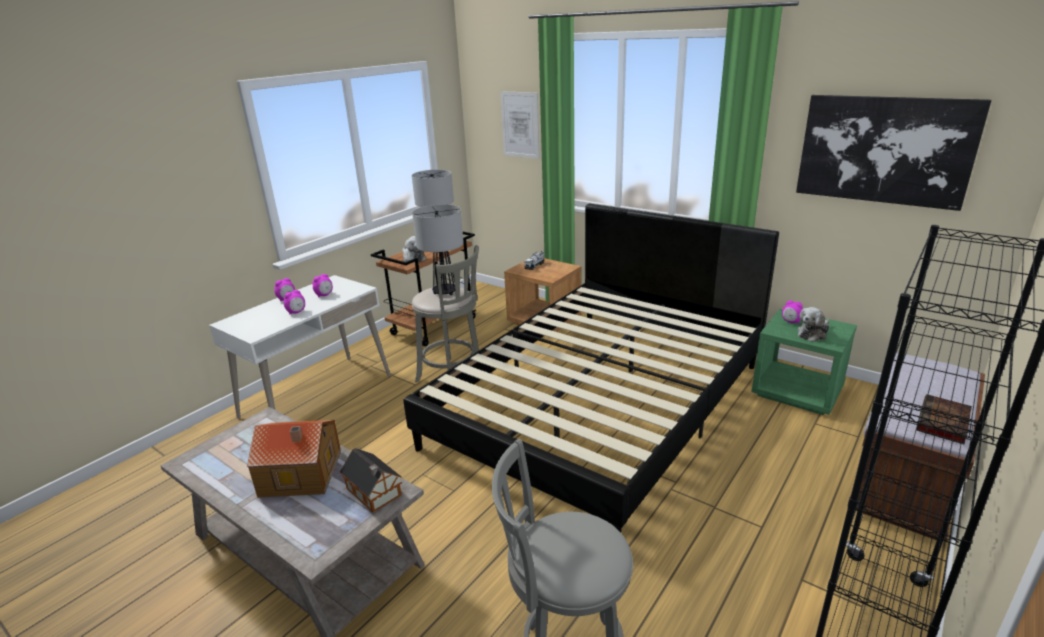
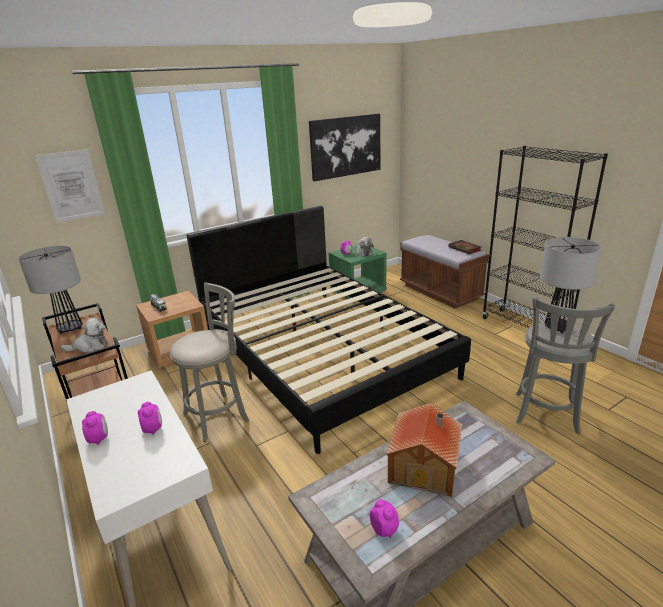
camera: 70 degrees left, 0 degrees up
(324, 295) = (126, 407): alarm clock -> alarm clock (384, 529)
(374, 493) = (463, 423): toy house -> none
(445, 292) = (199, 339): table lamp -> table lamp (557, 327)

